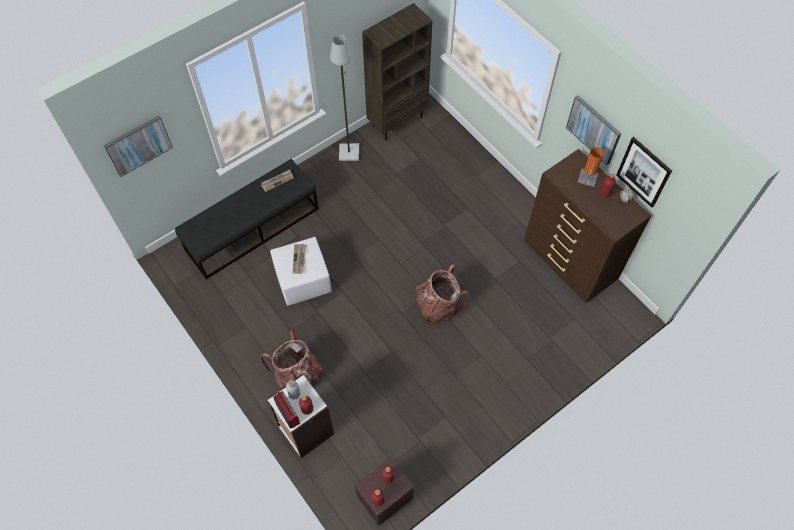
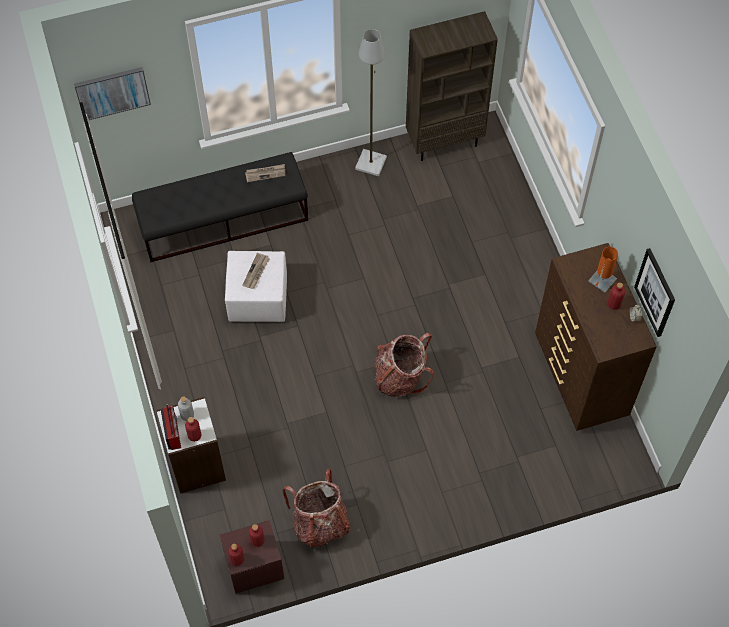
camera: 20 degrees right, 0 degrees up
(297, 375) = (211, 403): backpack -> backpack (320, 524)
(593, 129) = (622, 225): picture -> none

